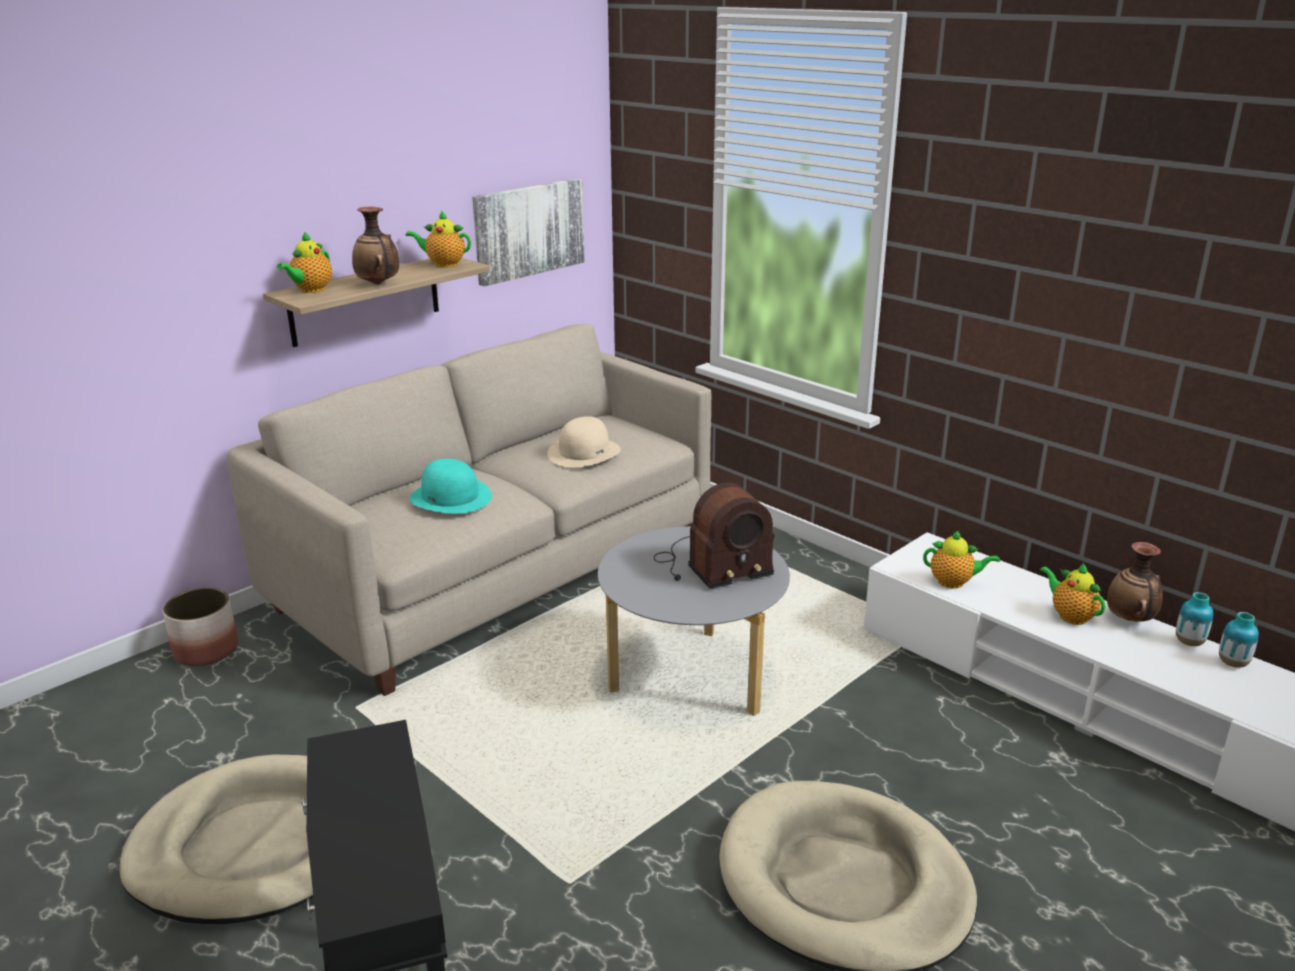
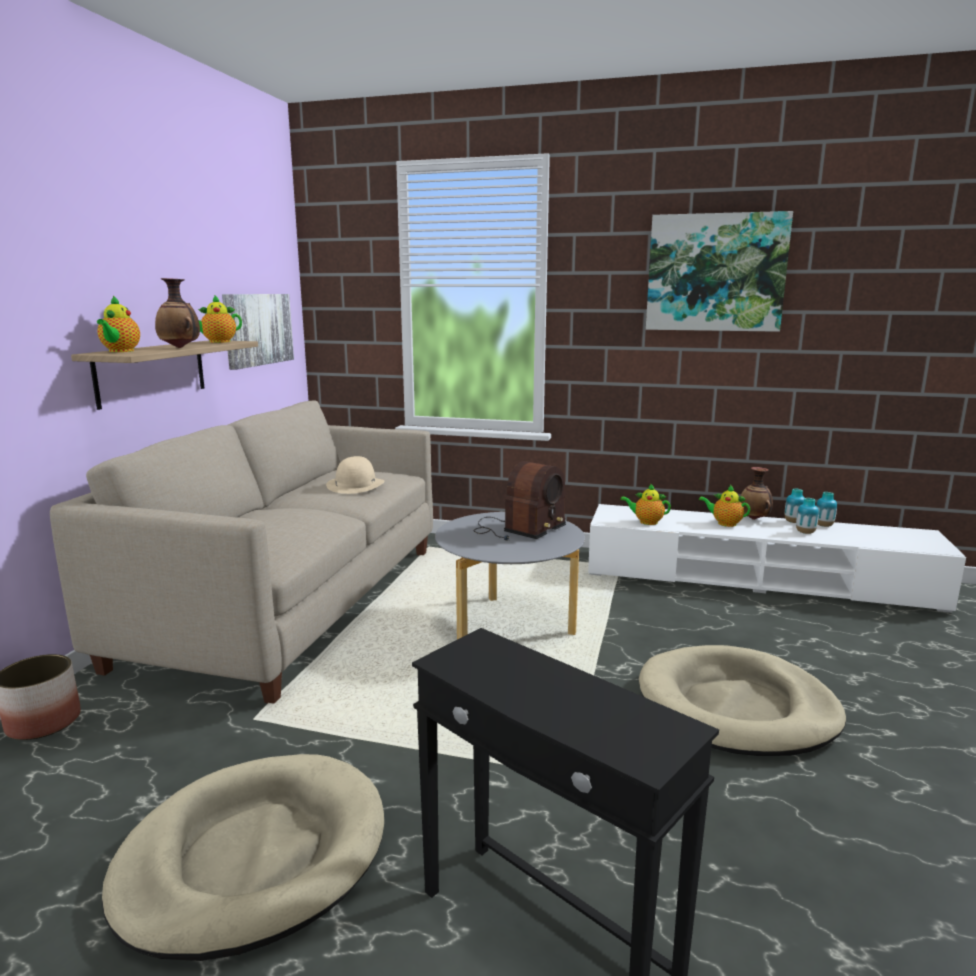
camera: 30 degrees left, 10 degrees down
(451, 497) = (283, 521): turquoise hat -> none
(954, 582) = (646, 522): teapot -> teapot turned 150 degrees counterclockwise
(1126, 228) = (715, 273): none -> picture
(1179, 668) = (805, 532): none -> vase

